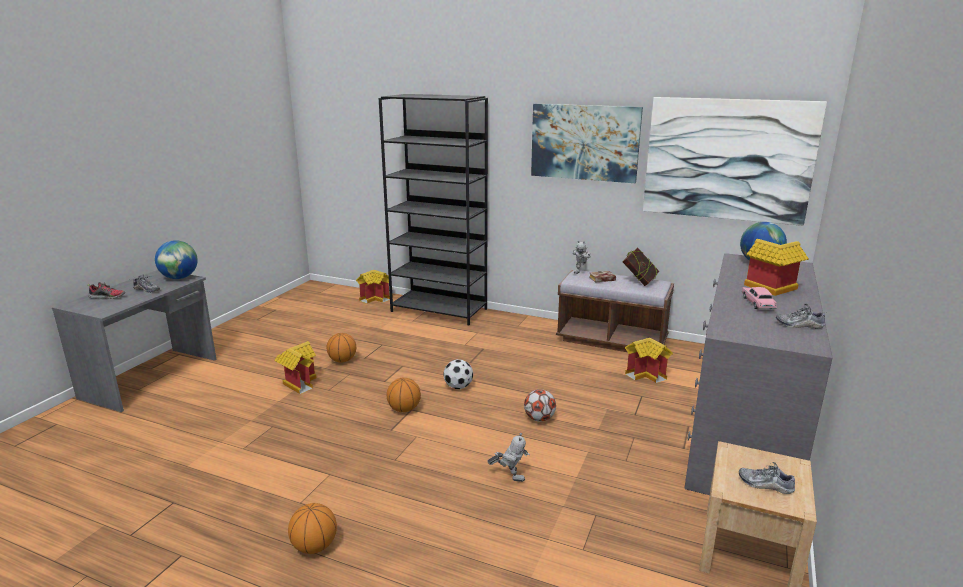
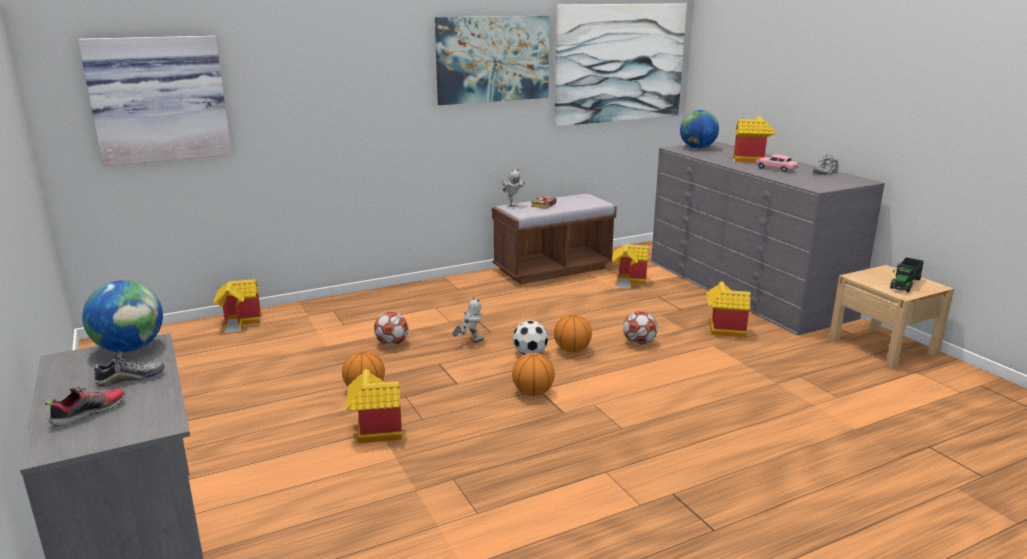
camera: 50 degrees left, 0 degrees up
(314, 546) = (727, 518): basketball -> basketball (572, 350)
(354, 146) = (159, 99): none -> picture
(408, 343) = (392, 344): none -> football
(439, 310) = (348, 304): black bookcase -> none
(509, 477) = (713, 387): toy robot -> toy robot (469, 342)
(627, 446) = (722, 330): none -> toy house
(639, 282) = (572, 199): book -> none
(765, 485) = (905, 284): shoe -> toy truck

